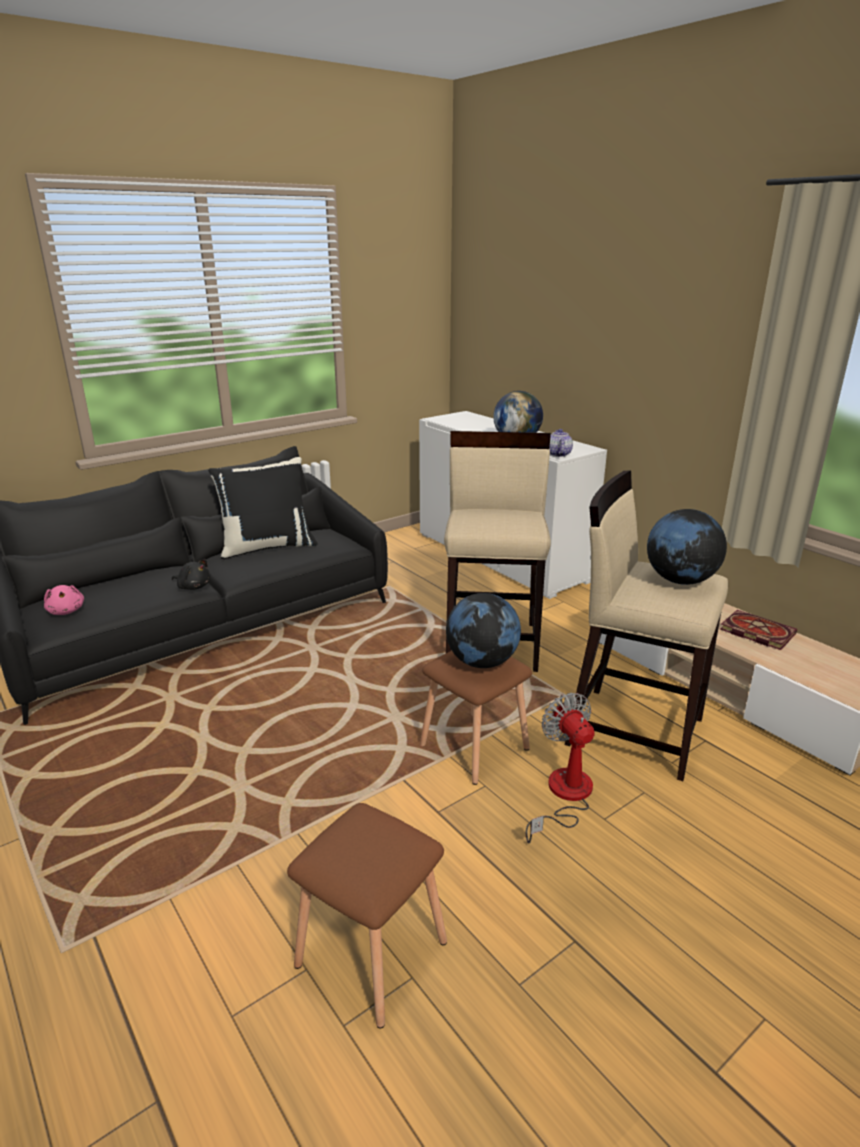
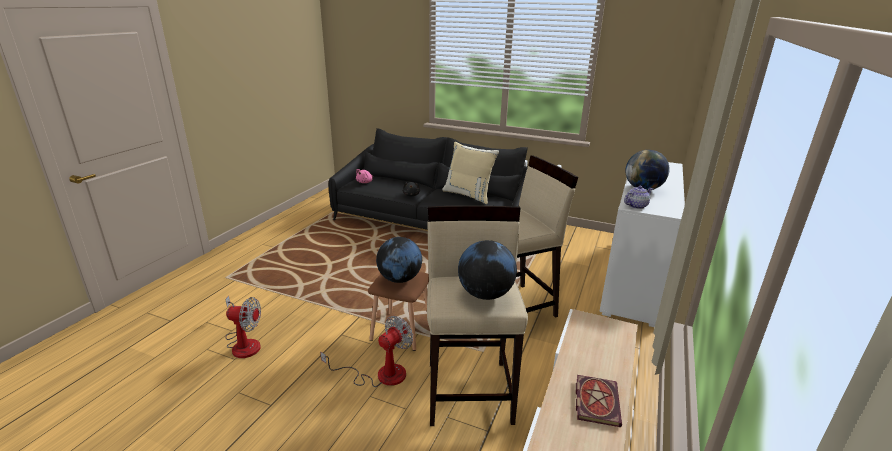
camera: 60 degrees right, 0 degrees up
(267, 547) = (469, 195): black pillow -> beige pillow
(369, 953) = (244, 343): brown stool -> fan

